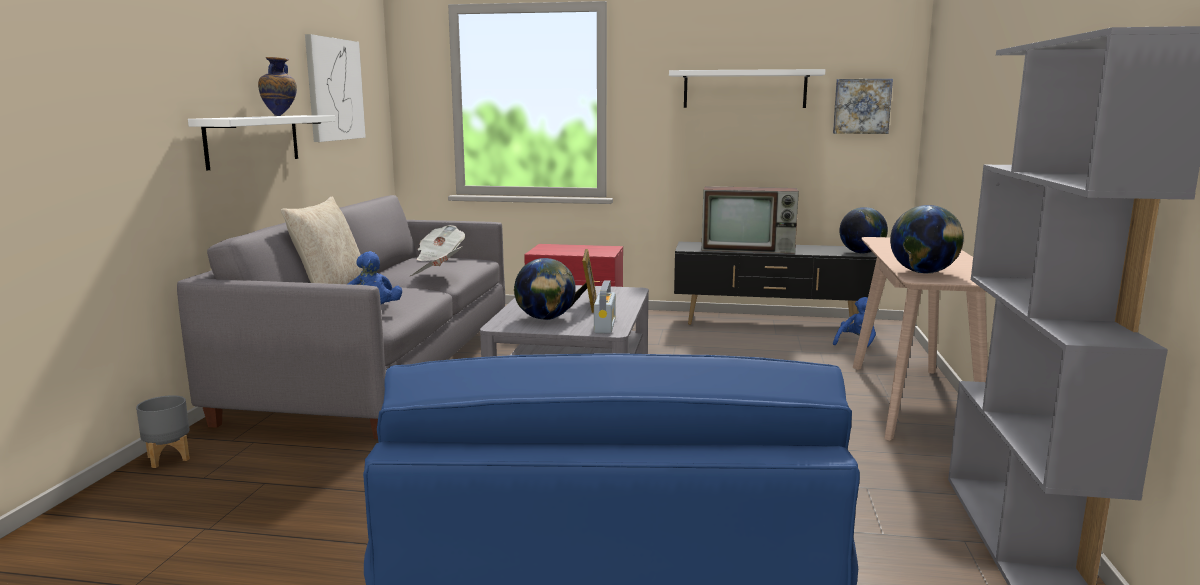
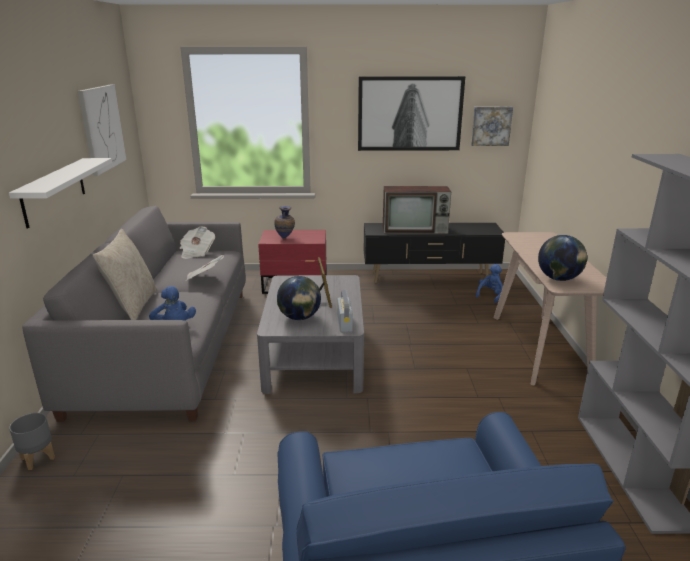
camera: 10 degrees left, 10 degrees up
(280, 116) = (73, 169): vase -> vase (285, 238)
(744, 89) = (410, 114): white shelf -> picture
(861, 253) = (491, 231): globe -> none

